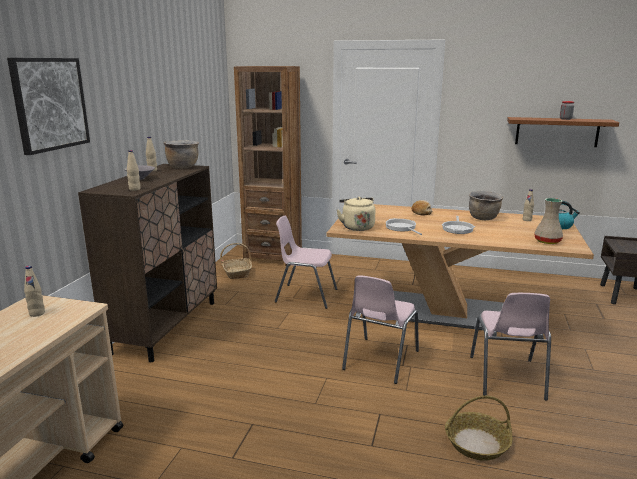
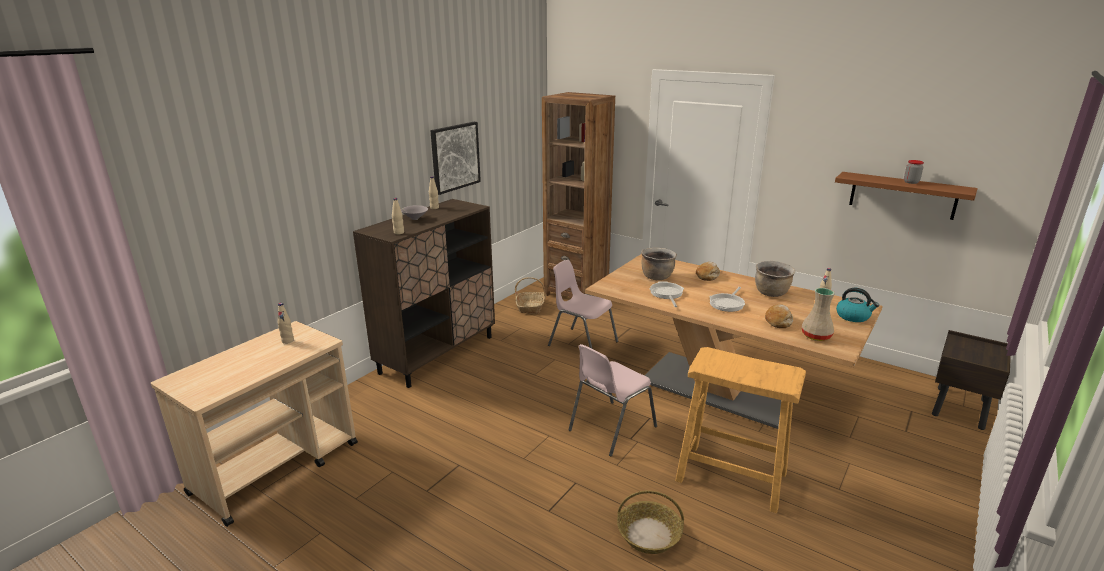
camera: 20 degrees right, 5 degrees up
(50, 104) = (328, 155): picture -> picture (455, 157)
(183, 167) = (464, 206): brown cooking pot -> brown cooking pot (657, 277)
(357, 227) = (621, 286): beige kettle -> none
(507, 378) = (730, 476): pink chair -> beige stool
(508, 235) = (778, 321): none -> bread

